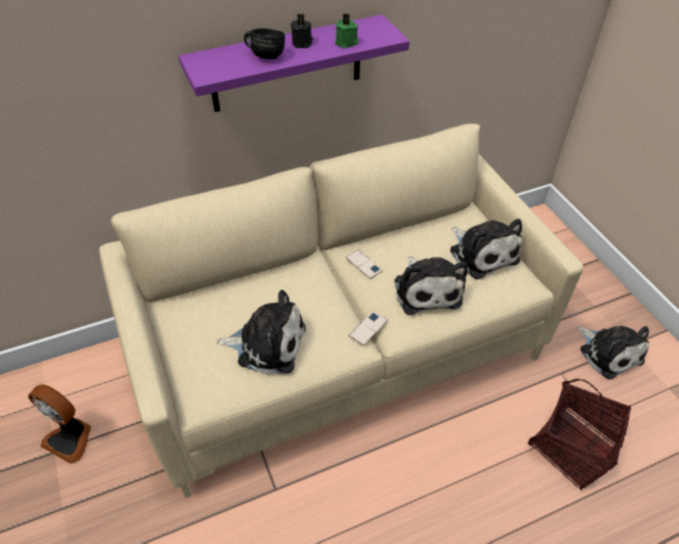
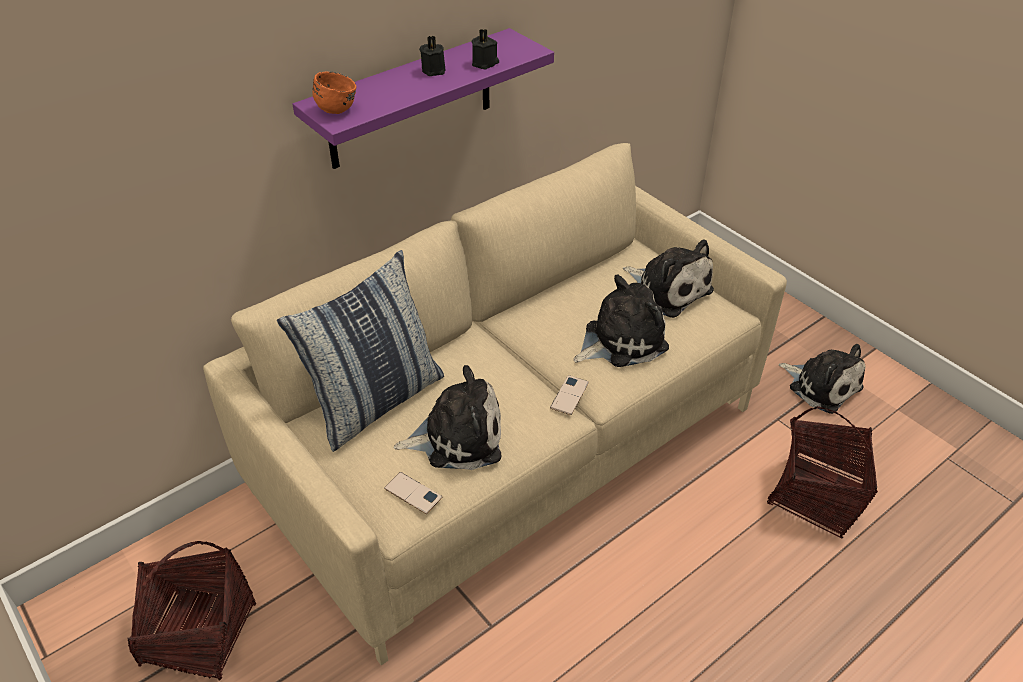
camera: 15 degrees left, 5 degrees down
(70, 438) = (200, 634): fan -> basket
(210, 64) = (338, 107): none -> orange mug
(218, 300) = (376, 402): none -> pillow
(265, 55) = (398, 89): black mug -> none
(347, 43) = (485, 63): green candle -> black candle
(364, 264) = (537, 327): phone -> phone (413, 493)
(426, 289) = (620, 340): plush toy -> plush toy turned 90 degrees counterclockwise

